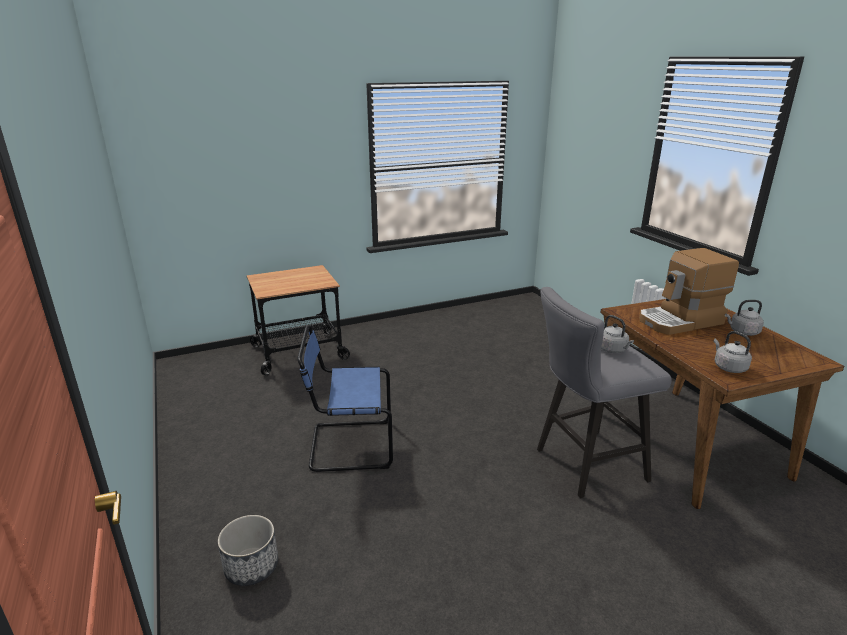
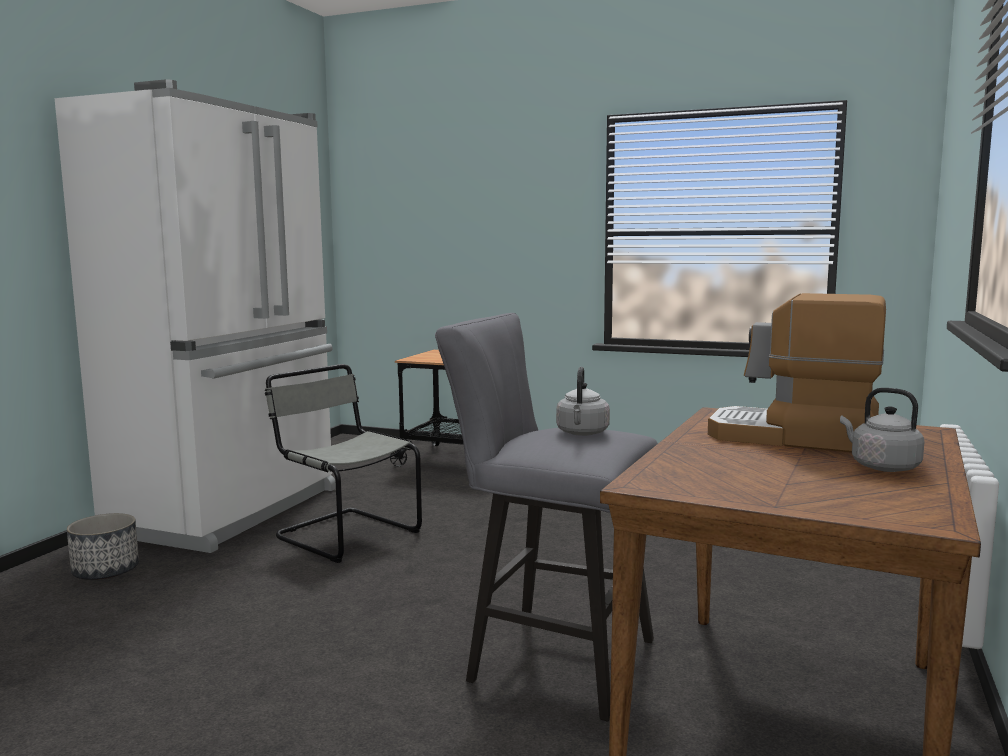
camera: 45 degrees right, 15 degrees down
(228, 467) = (231, 511): none -> white fridge
(348, 446) = (344, 534): blue chair -> grey chair
(728, 367) = (694, 478): grey kettle -> none

